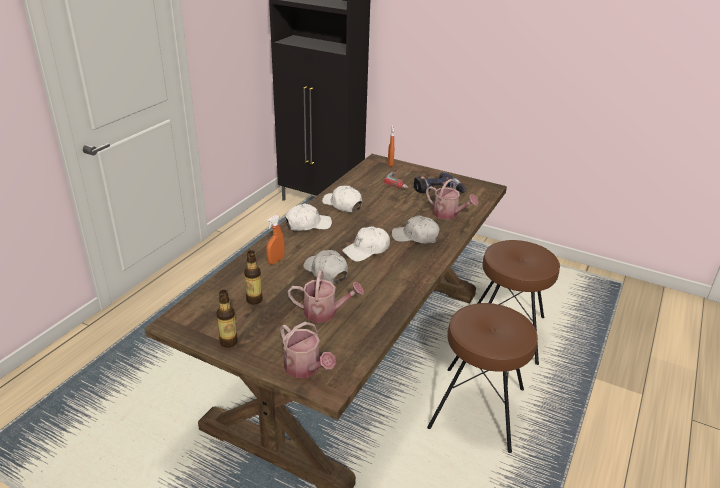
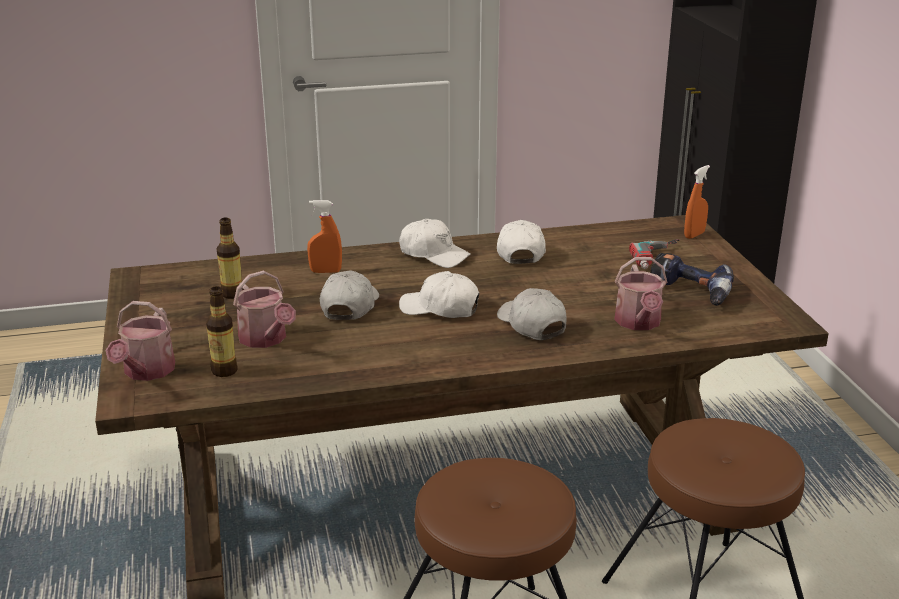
camera: 50 degrees right, 5 degrees down
(228, 342) = (140, 314): bottle -> bottle (224, 371)

